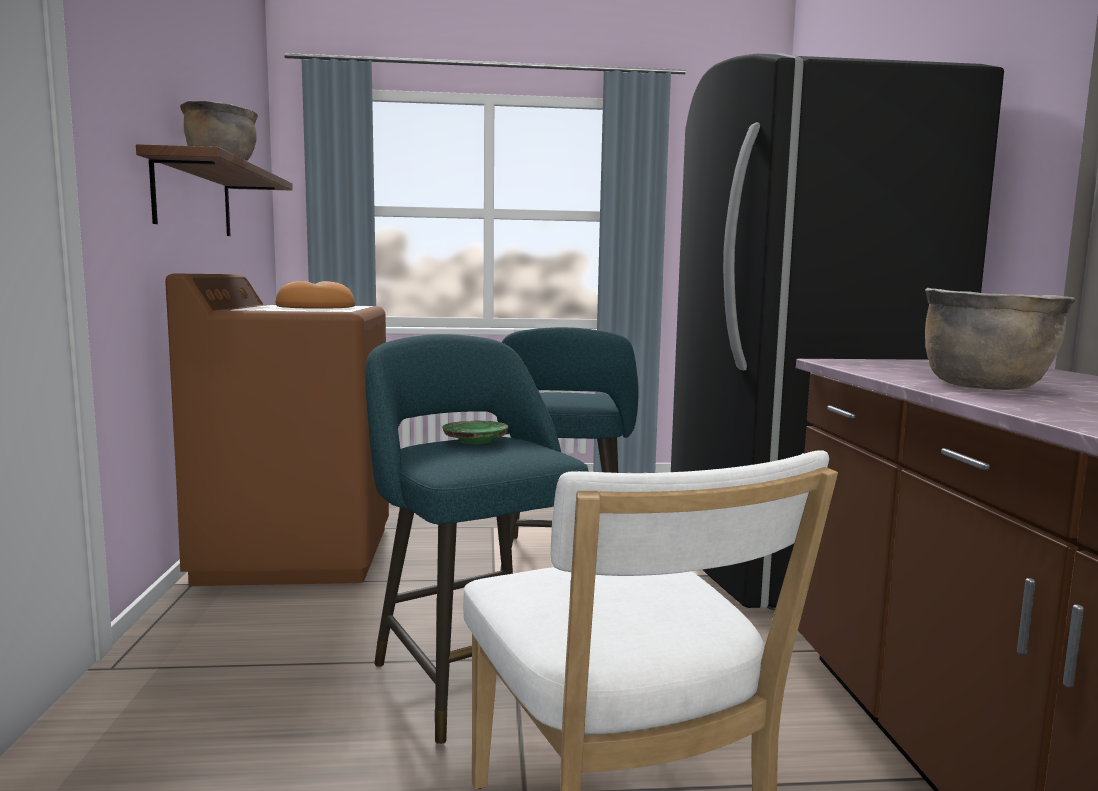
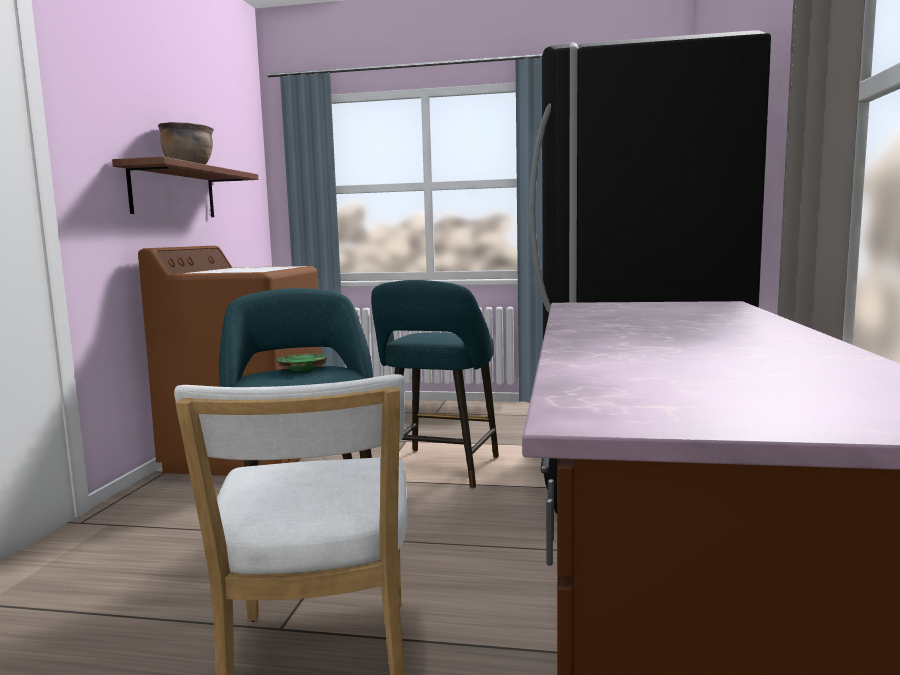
camera: 15 degrees right, 0 degrees up
(316, 307) = (254, 269): bread -> none
(986, 386) = (616, 325): brown cooking pot -> none

